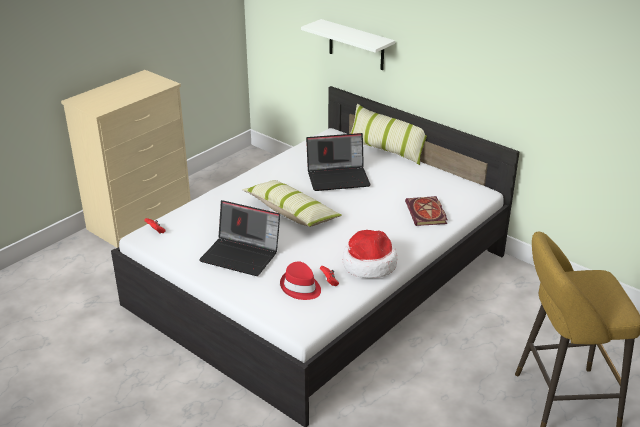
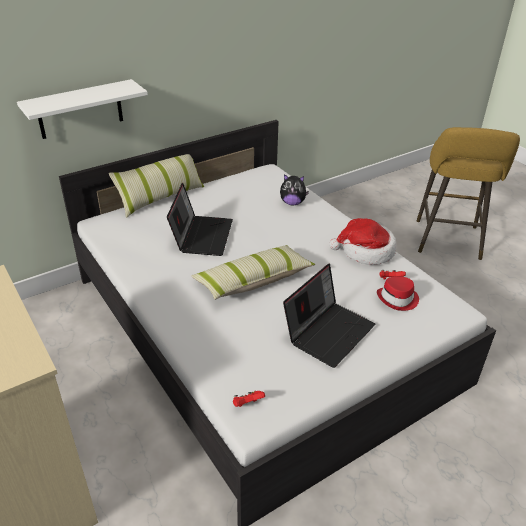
camera: 75 degrees left, 5 degrees up
(427, 213) = (292, 203): book -> plush toy

